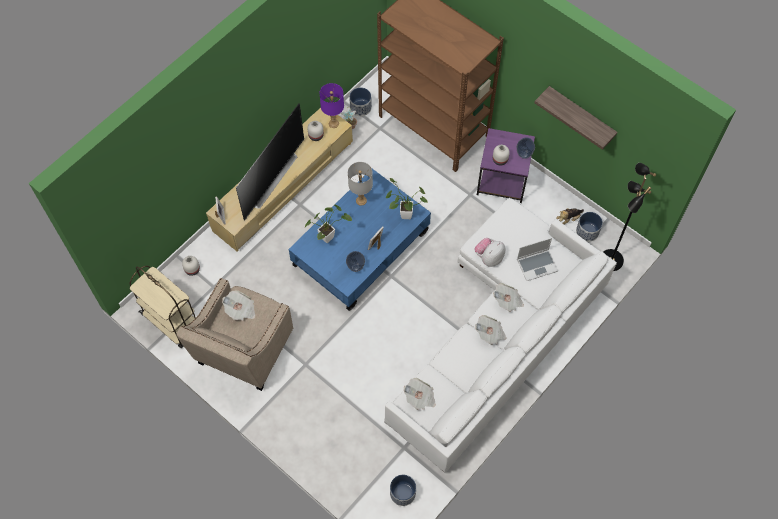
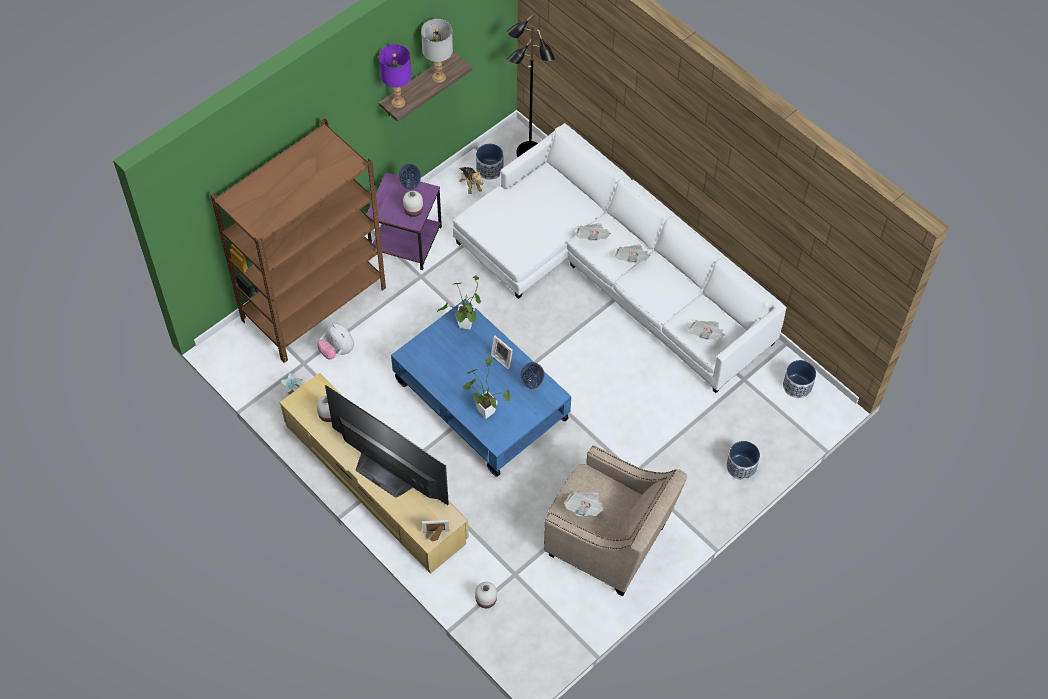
camera: 85 degrees left, 5 degrees down
(172, 323) = (562, 627): beige cart -> none
(333, 123) = (313, 392): purple table lamp -> purple table lamp (398, 102)
(360, 108) = (266, 382): planter -> planter (741, 467)
(361, 200) = (437, 370): grey table lamp -> grey table lamp (438, 77)
(489, 257) = (534, 248): plush toy -> plush toy (337, 351)
(537, 265) = (550, 202): laptop -> none

